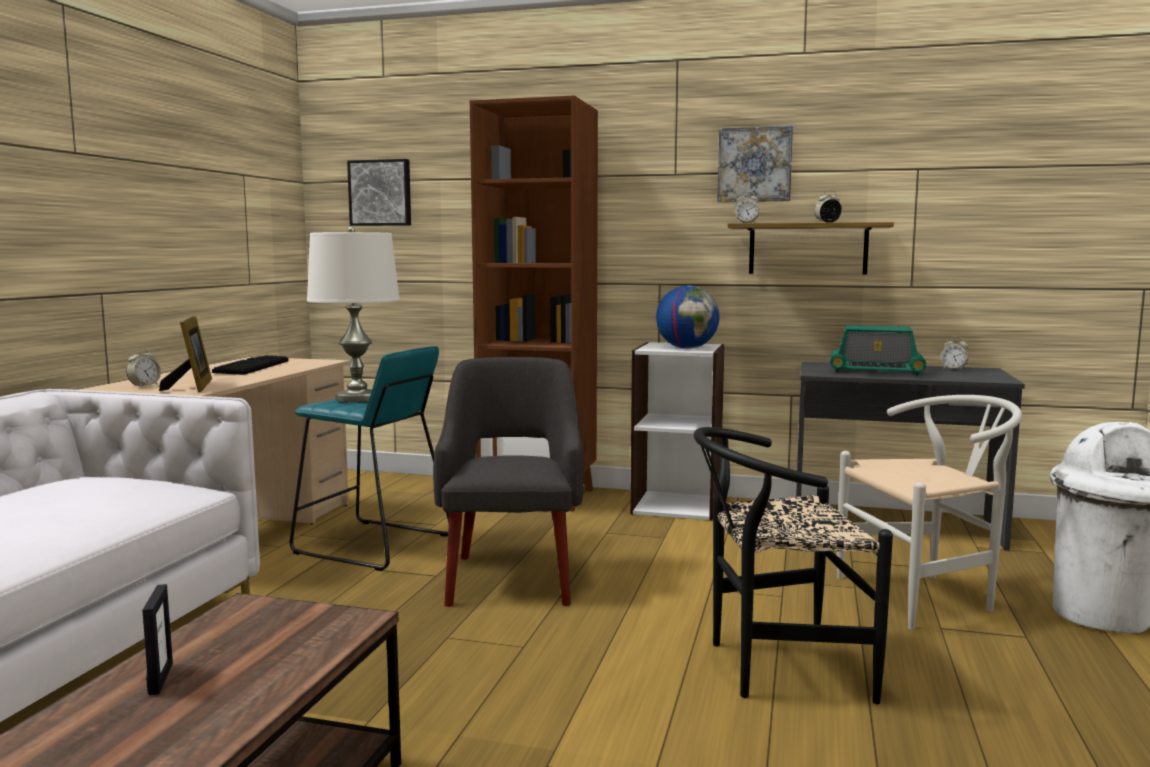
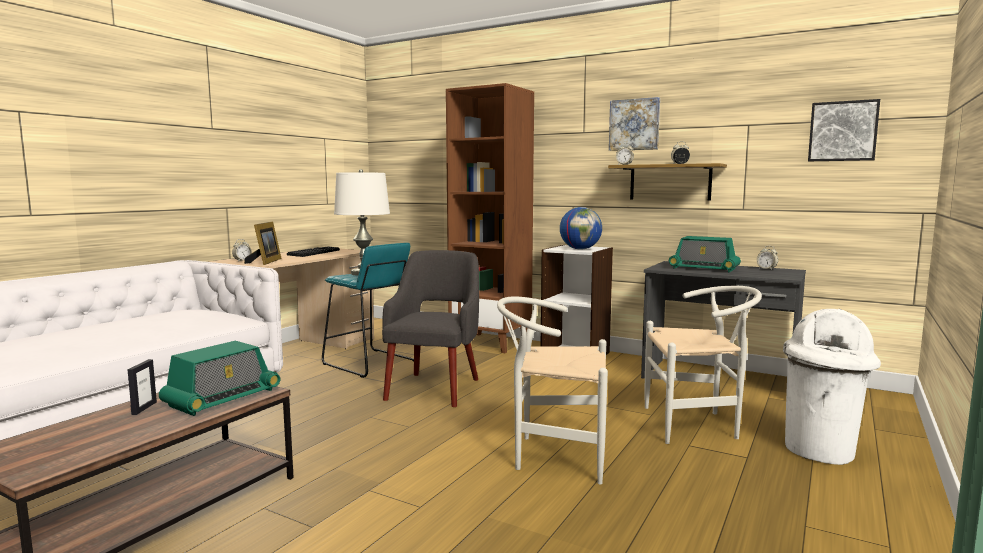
camera: 15 degrees right, 0 degrees up
(294, 641) = (222, 398): none -> radio
(381, 193) = (409, 148): picture -> picture (843, 131)
(775, 666) = (552, 455): black chair -> white chair

